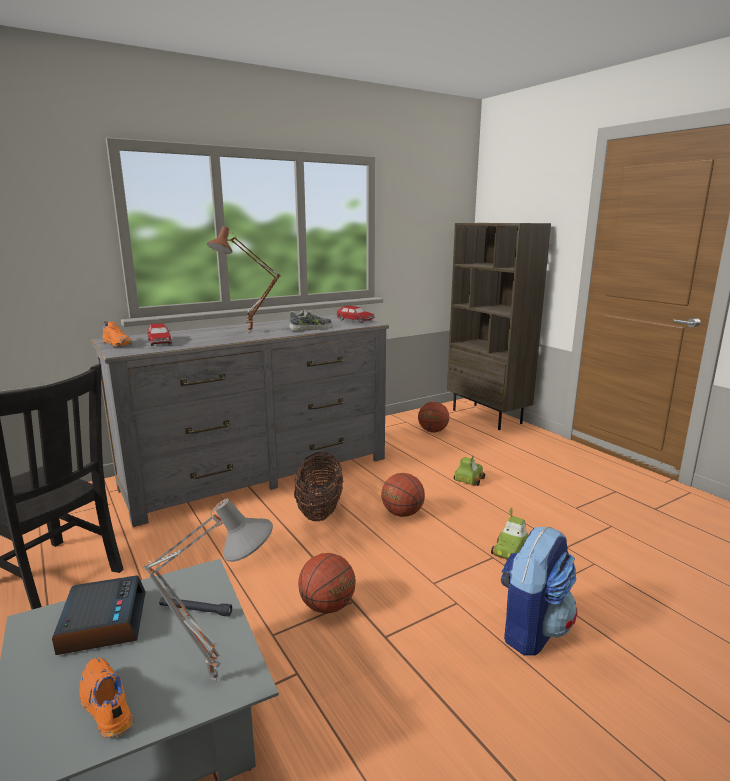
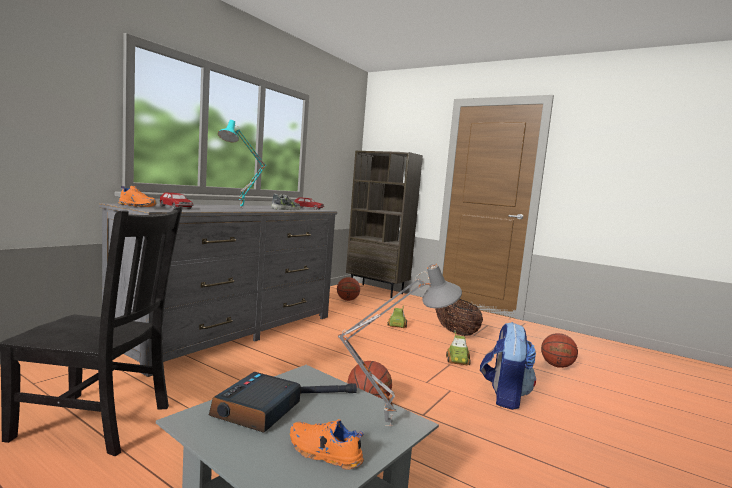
camera: 25 degrees left, 10 degrees down
(102, 622) = (256, 410): alarm clock -> alarm clock turned 120 degrees counterclockwise
(250, 332) = (242, 208): brown table lamp -> turquoise table lamp
(319, 510) = (307, 350): basket -> basket (455, 332)
(402, 513) = (370, 347): basketball -> basketball (556, 366)

